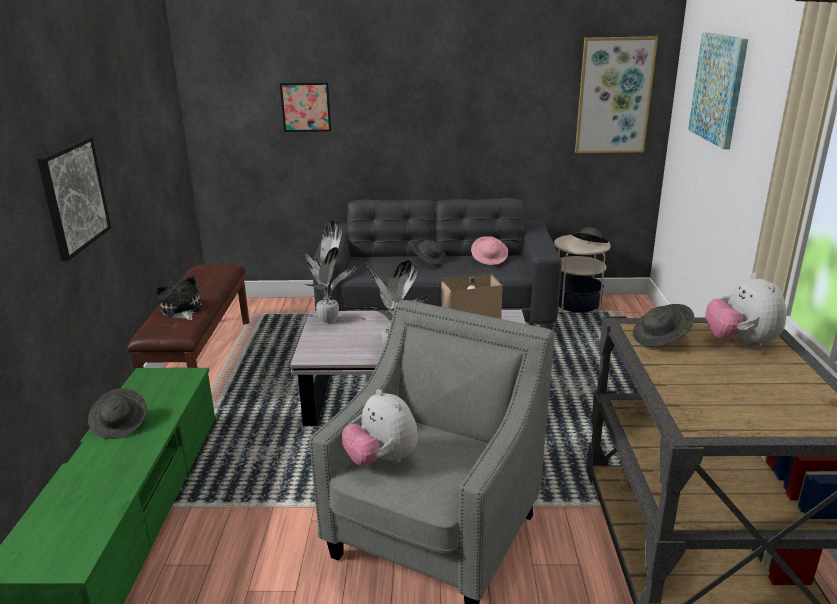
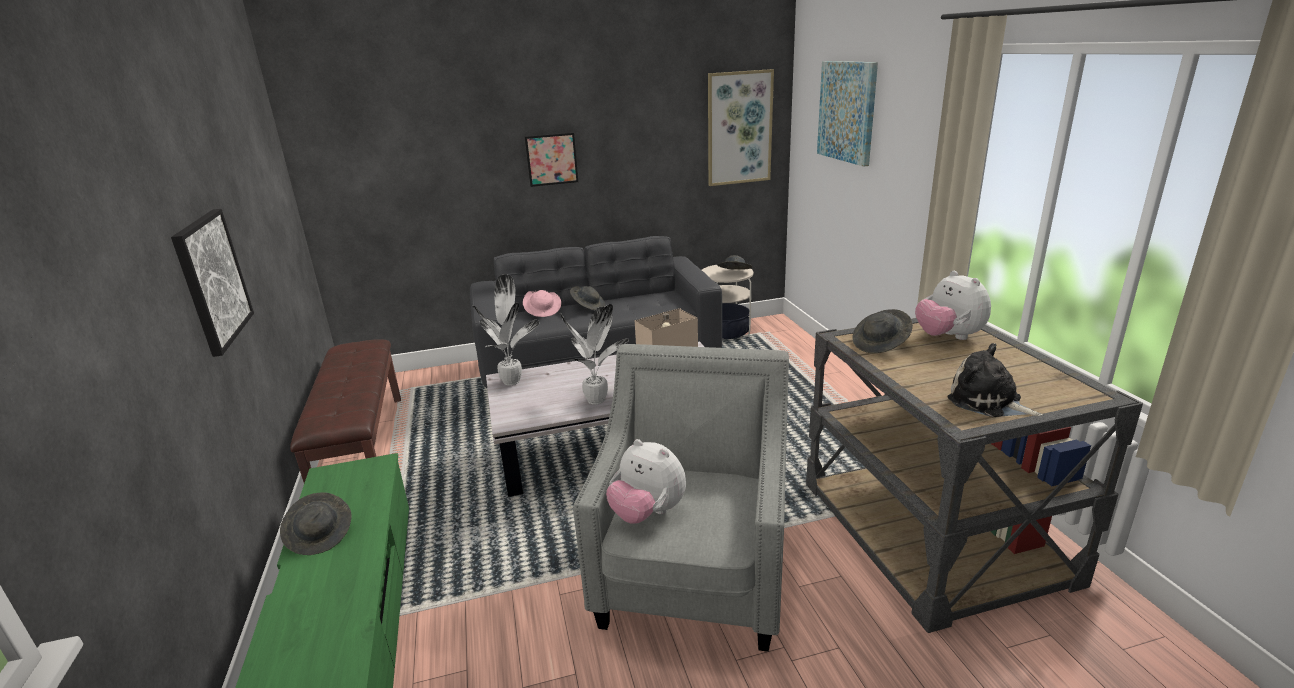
camera: 15 degrees left, 0 degrees up
(181, 310) = (341, 396): plush toy -> plush toy (988, 402)
(306, 107) = (434, 162): picture -> picture (551, 159)
(489, 259) = (647, 298): pink hat -> pink hat (543, 311)

